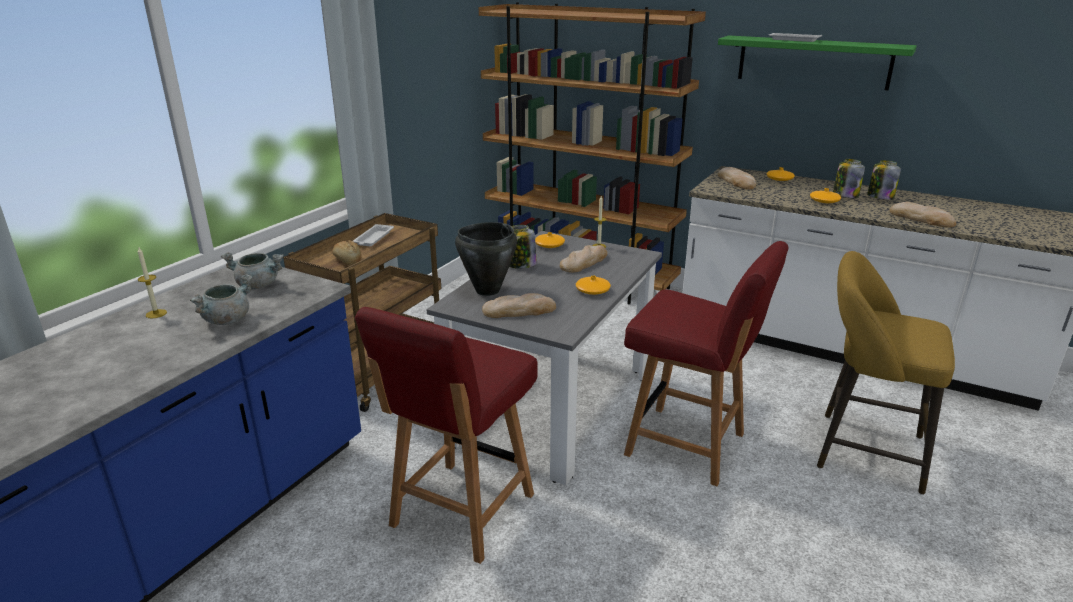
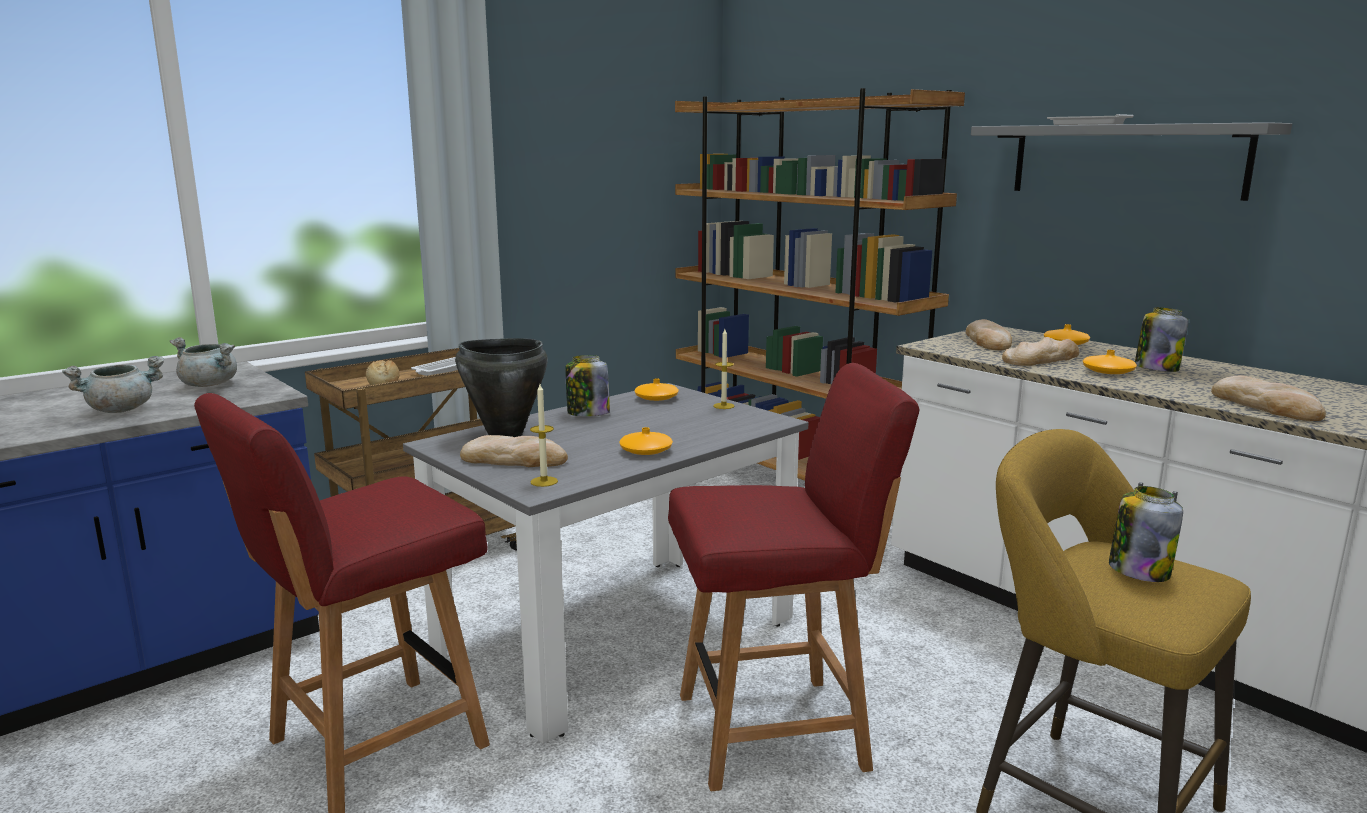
camera: 20 degrees right, 10 degrees down
(156, 314) = (66, 396): candle -> candle (544, 481)
(584, 262) = (678, 420): bread -> bread (1040, 359)
(688, 445) = (776, 730): red chair -> red chair turned 60 degrees counterclockwise
(813, 62) = (1125, 160): green shelf -> grey shelf
(879, 197) = (1220, 375): jar -> jar (1138, 570)

